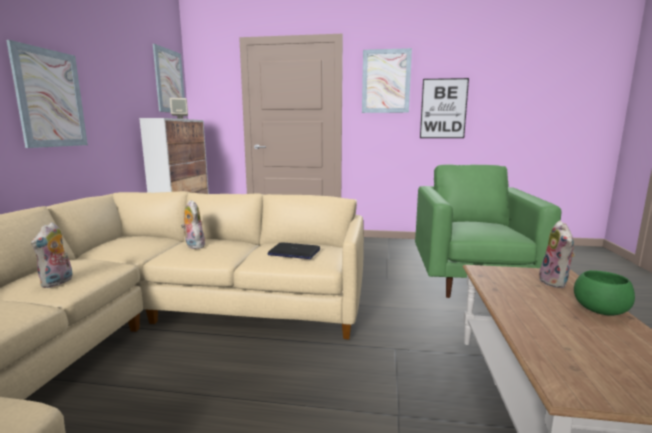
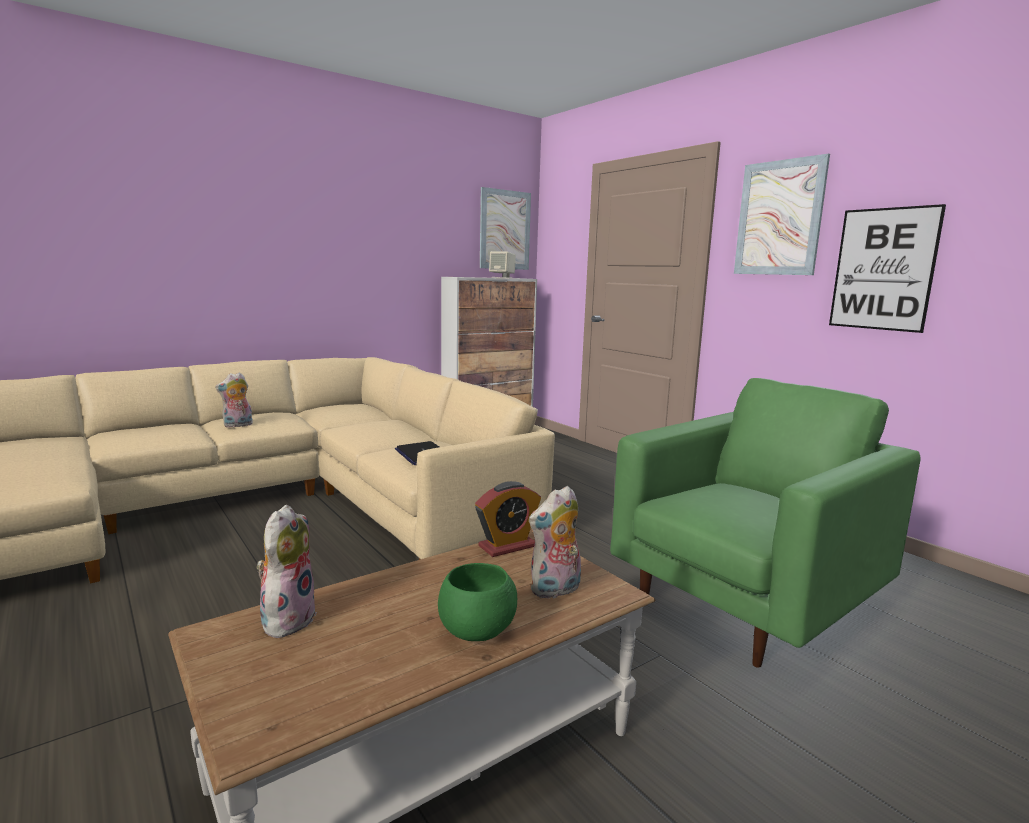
camera: 45 degrees right, 0 degrees up
(50, 98) = (327, 259): picture -> none
(193, 246) = (372, 424): plush toy -> plush toy (287, 618)
(487, 275) = (507, 546): none -> alarm clock

